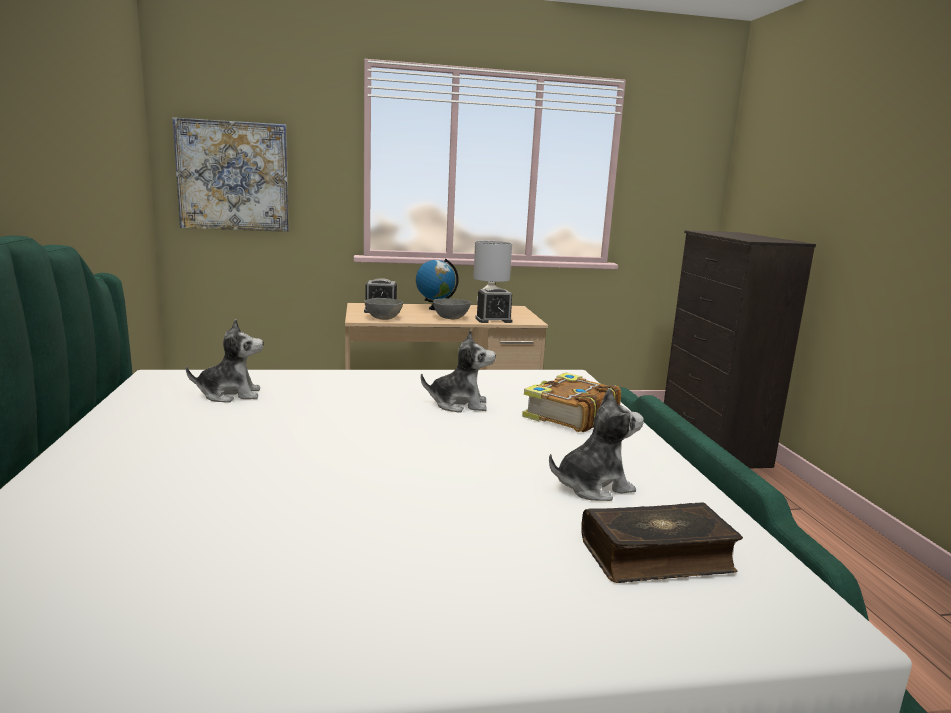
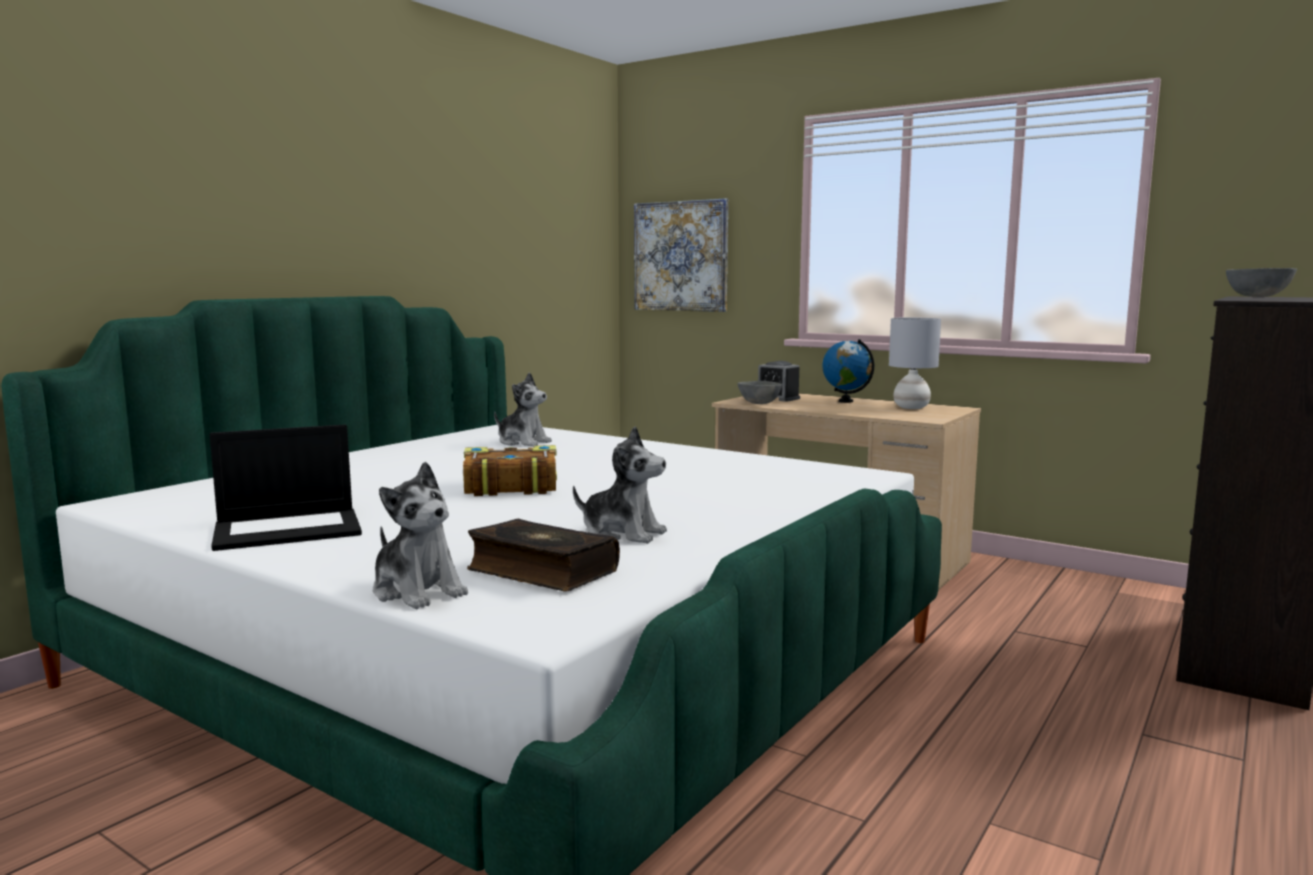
camera: 45 degrees right, 5 degrees down
(300, 612) = (289, 529): none -> laptop
(451, 318) = (835, 409): grey bowl -> grey bowl (1257, 296)
(459, 404) = (678, 473): plush toy -> plush toy (418, 591)
(493, 320) = (883, 414): alarm clock -> none
(569, 416) = (760, 497): book -> book (509, 486)

